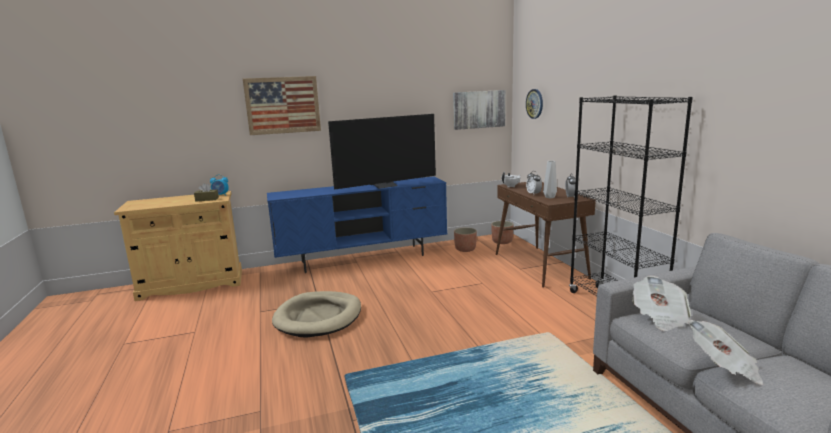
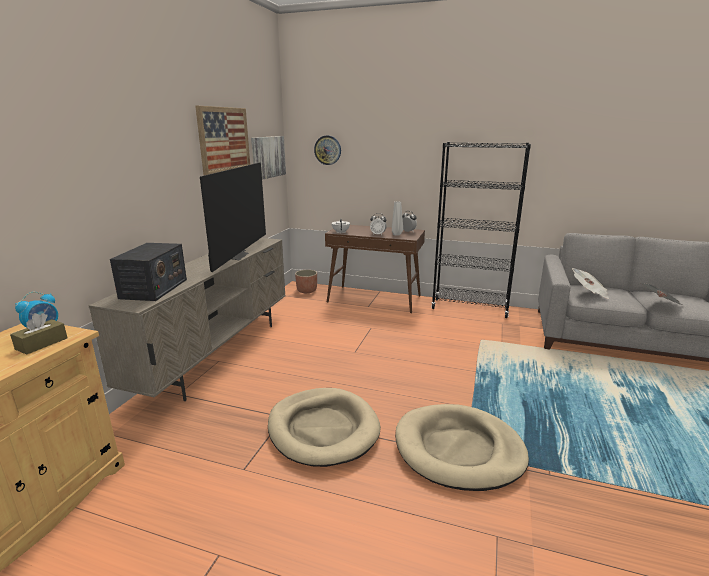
camera: 55 degrees left, 5 degrees up
(283, 105) = (90, 154): picture -> picture (224, 140)
(302, 192) = (154, 289): none -> radio
(345, 371) = (458, 450): none -> beige dog bed
(364, 259) = (218, 354): blue tv stand -> beige tv stand
(465, 249) = (294, 307): planter -> none

